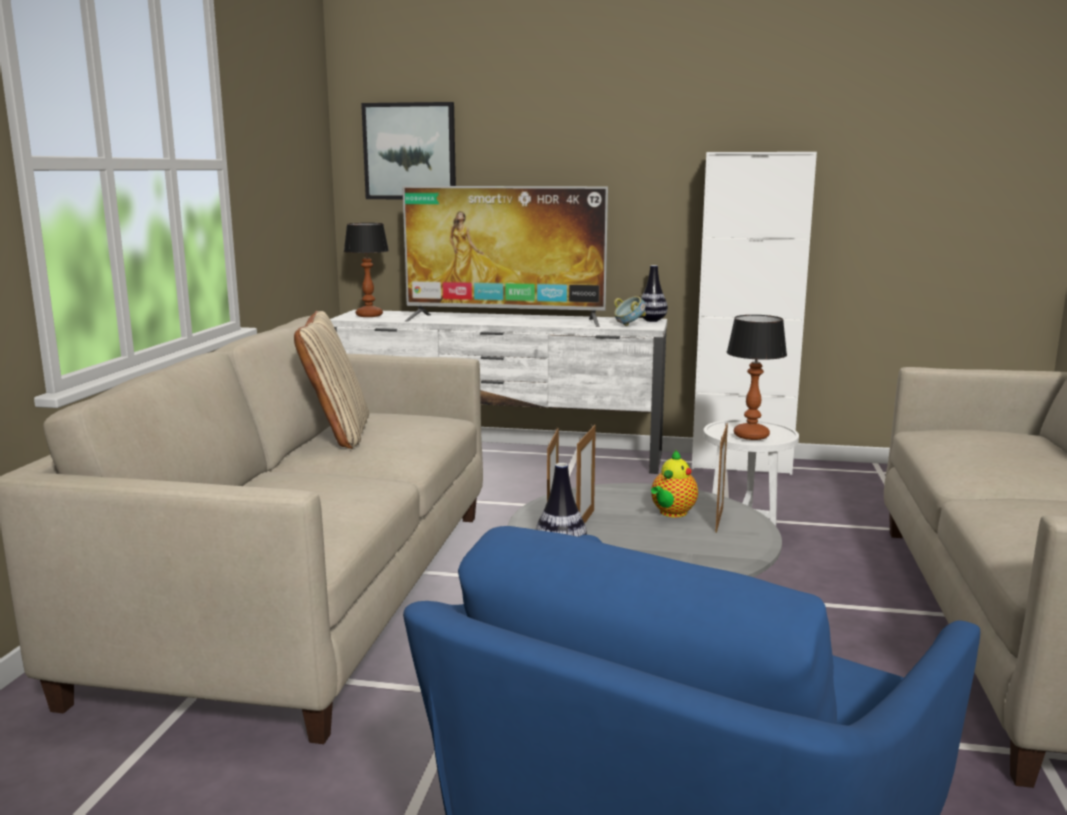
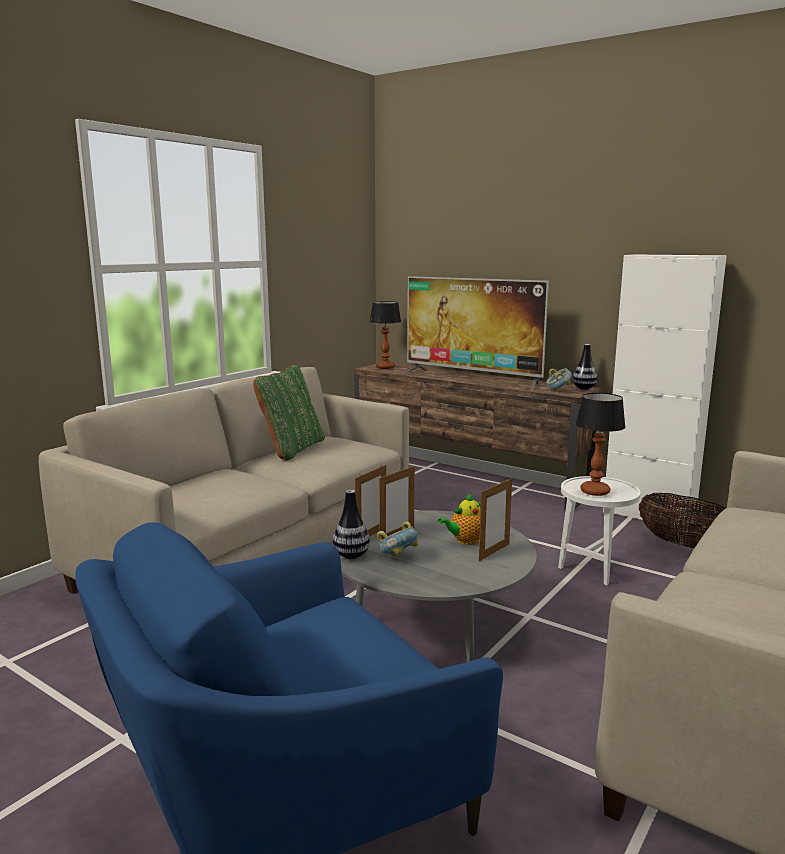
camera: 25 degrees right, 0 degrees up
(337, 433) = (292, 449): beige pillow -> green pillow
(410, 151) = (423, 250): picture -> none
(500, 454) = (466, 478): white tv stand -> brown tv stand
(620, 546) = (398, 557): none -> bowl
(804, 490) = (683, 545): none -> basket

